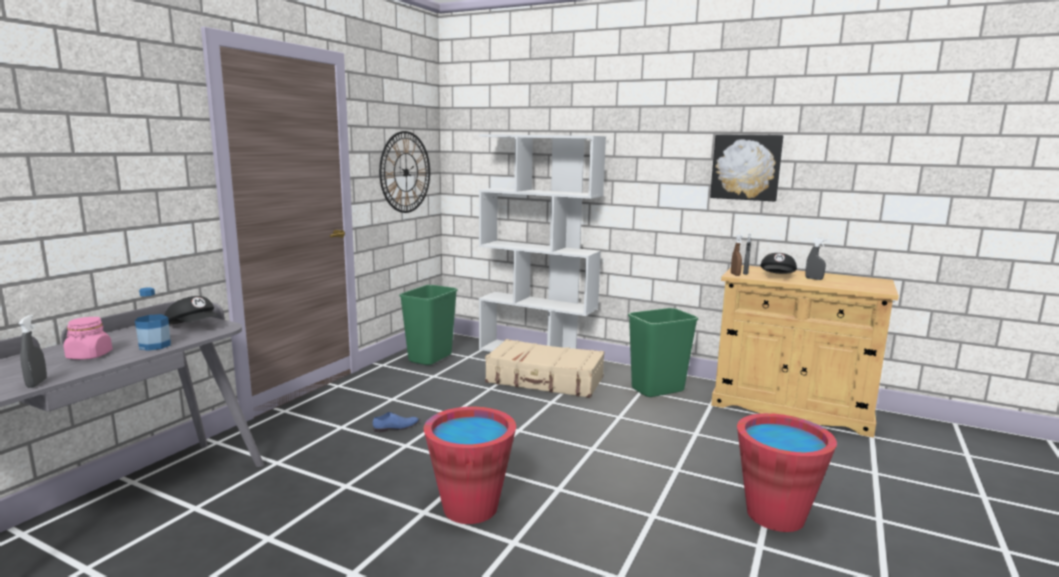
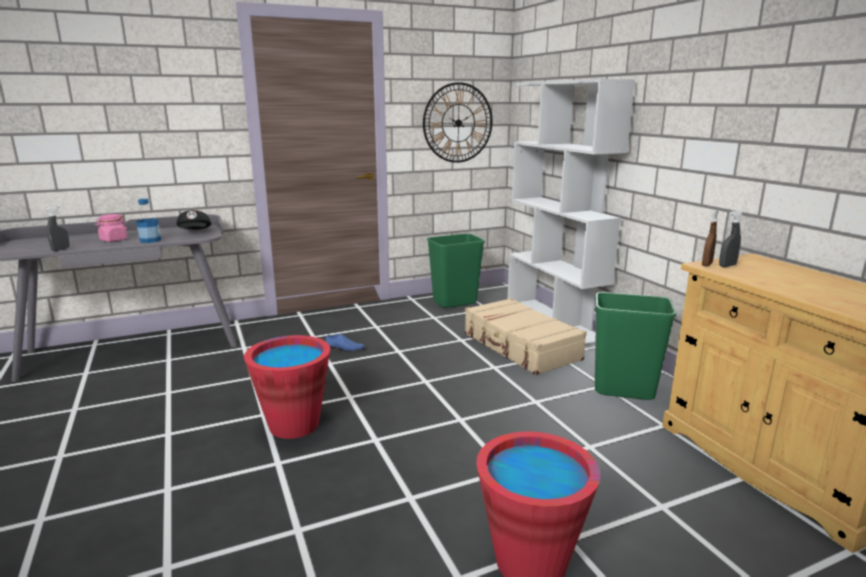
camera: 40 degrees right, 5 degrees up
(746, 167) = (785, 116): picture -> none
(777, 277) = (766, 277): black cap -> none
(814, 279) = (821, 289): grey spray bottle -> none

